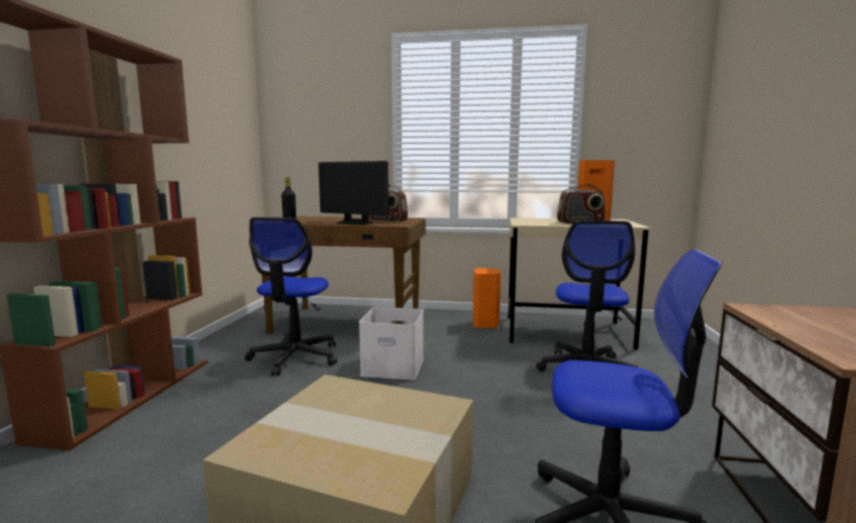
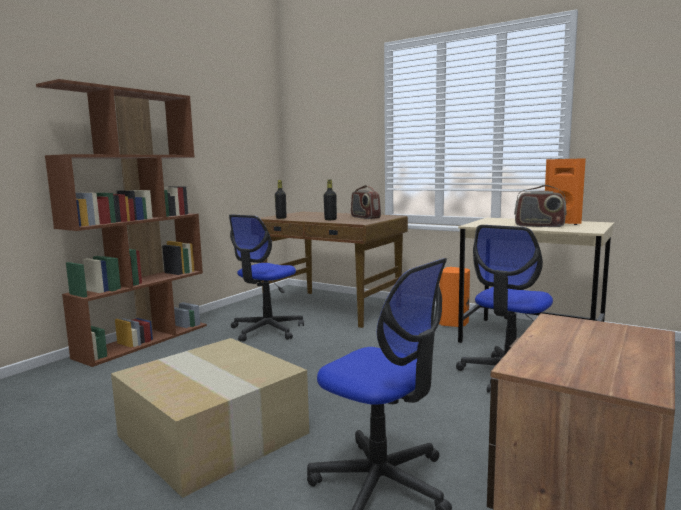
camera: 25 degrees right, 0 degrees up
(355, 223) = (330, 219): monitor -> black bottle
(394, 366) = (334, 347): white storage box -> none

